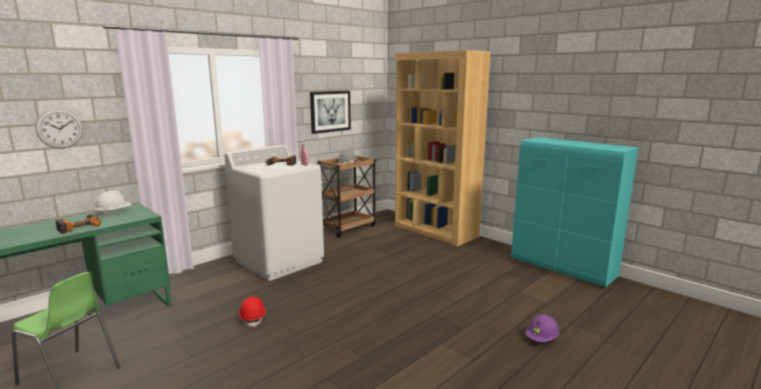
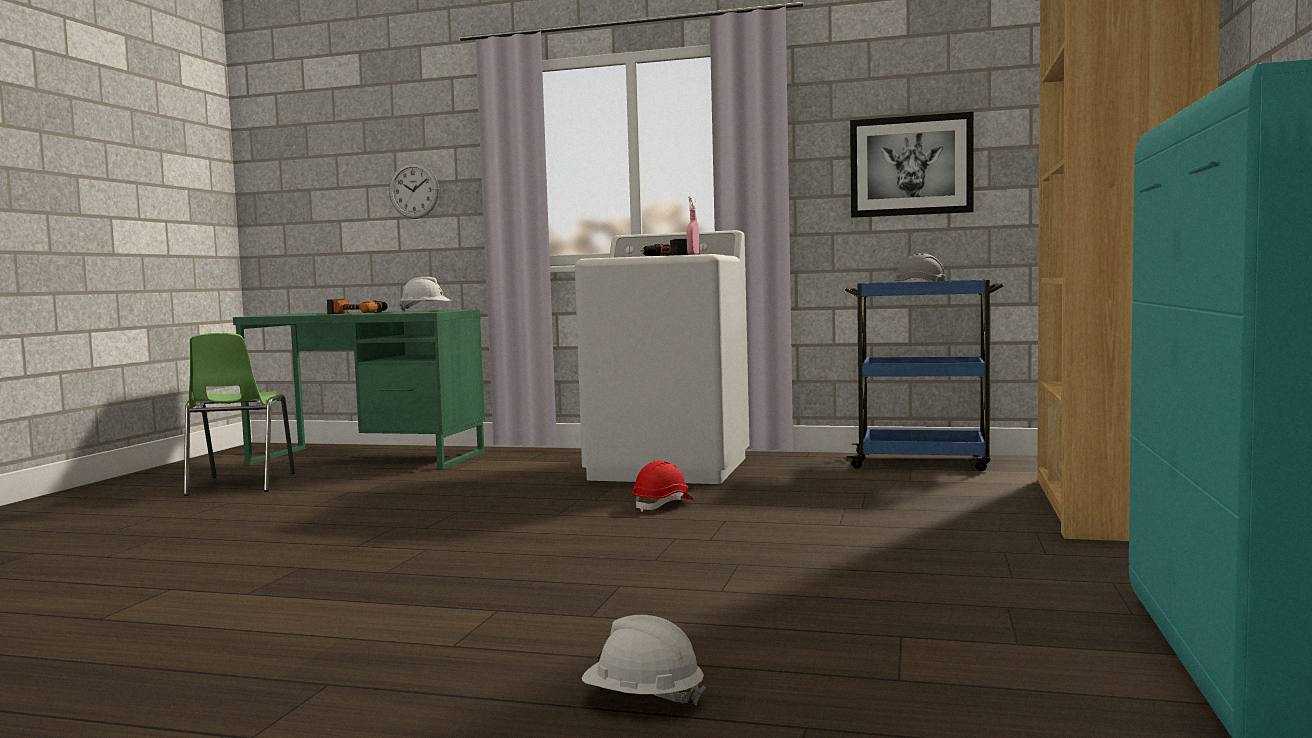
camera: 60 degrees right, 10 degrees down
(253, 318) = (449, 501): red hard hat -> red hard hat (663, 505)
(348, 227) = (923, 462): brown cart -> blue cart
(541, 339) = (643, 699): purple hard hat -> white hard hat

